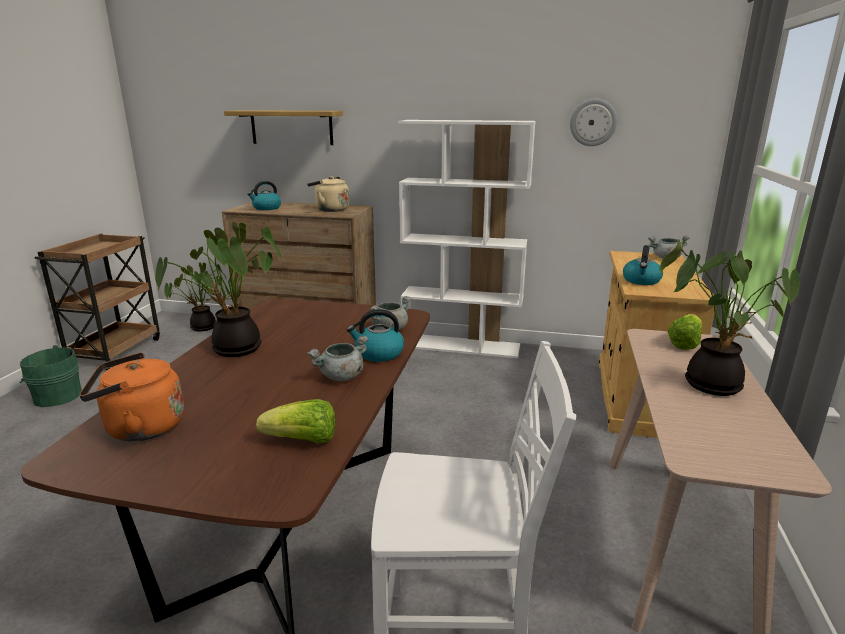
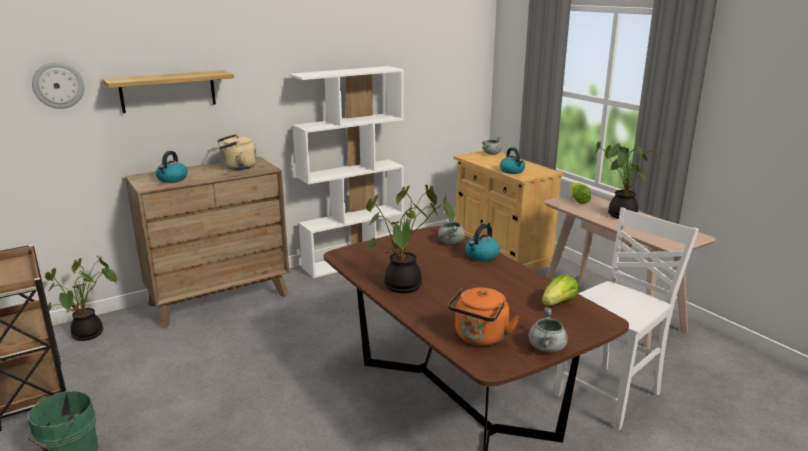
camera: 45 degrees left, 0 degrees up
(341, 377) = (497, 273): grey cooking pot -> grey cooking pot (547, 348)
(593, 122) = (422, 63): wall clock -> wall clock (58, 85)

